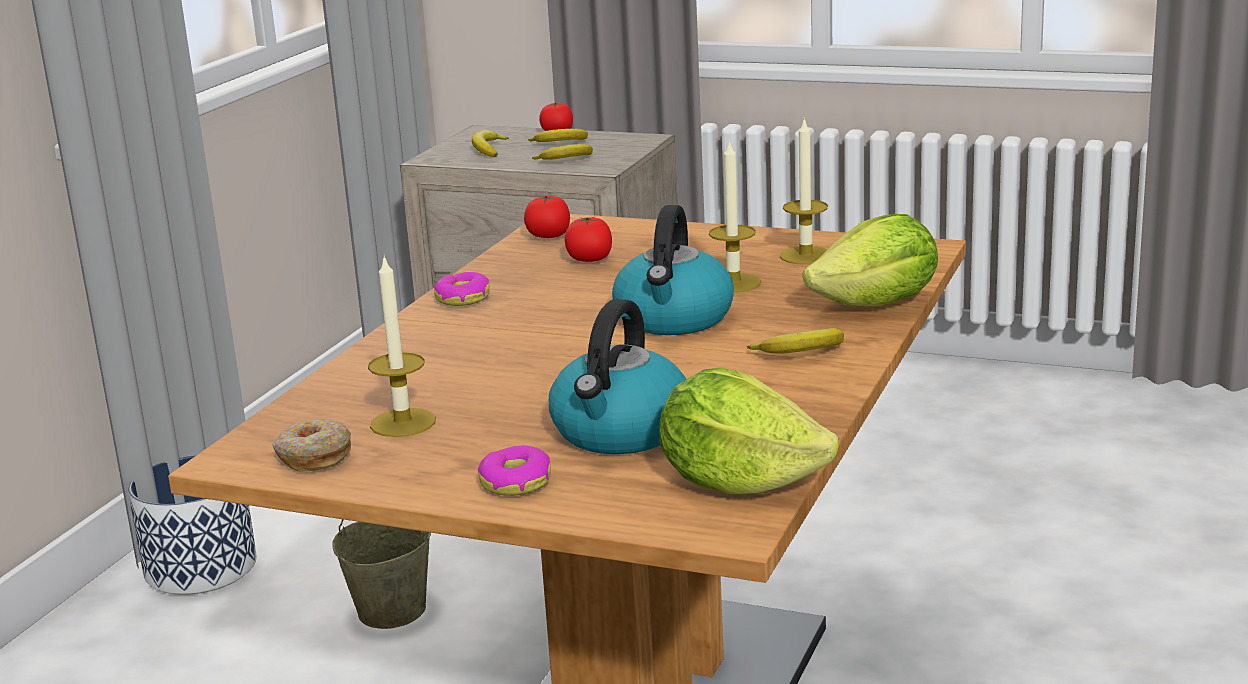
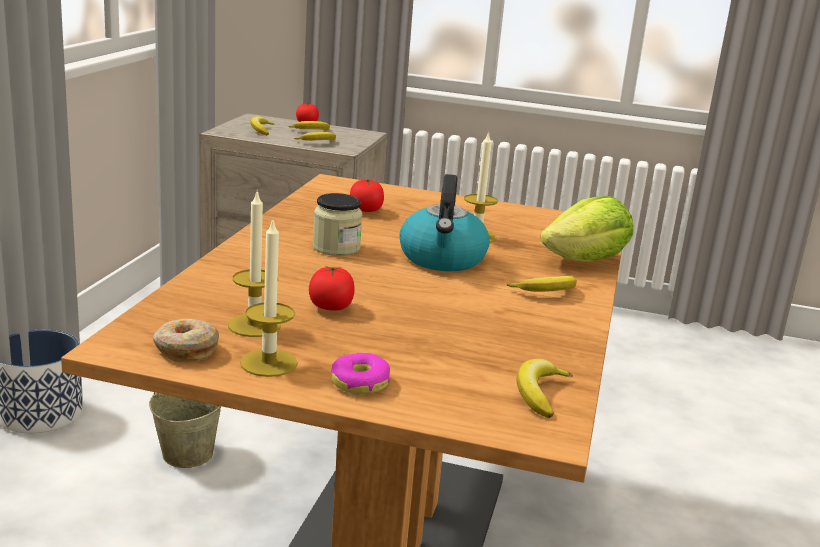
camera: 10 degrees left, 0 degrees up
(462, 298) = (278, 230): donut -> none
(534, 315) = (336, 248): none -> jar
(548, 236) = (330, 191): tomato -> tomato (330, 307)
(621, 432) = (432, 345): kettle -> none
(739, 482) = (539, 394): lettuce -> banana
(806, 255) = (521, 221): candle -> candle (268, 363)

